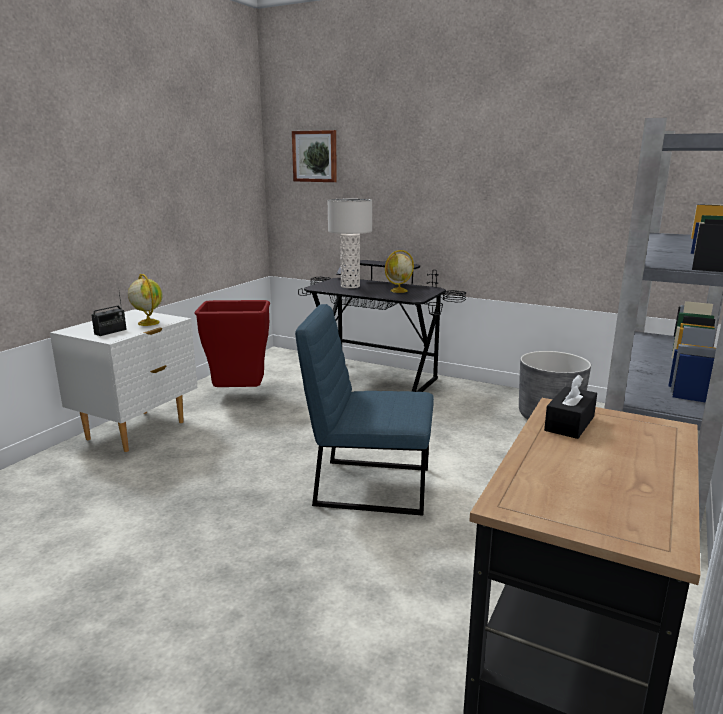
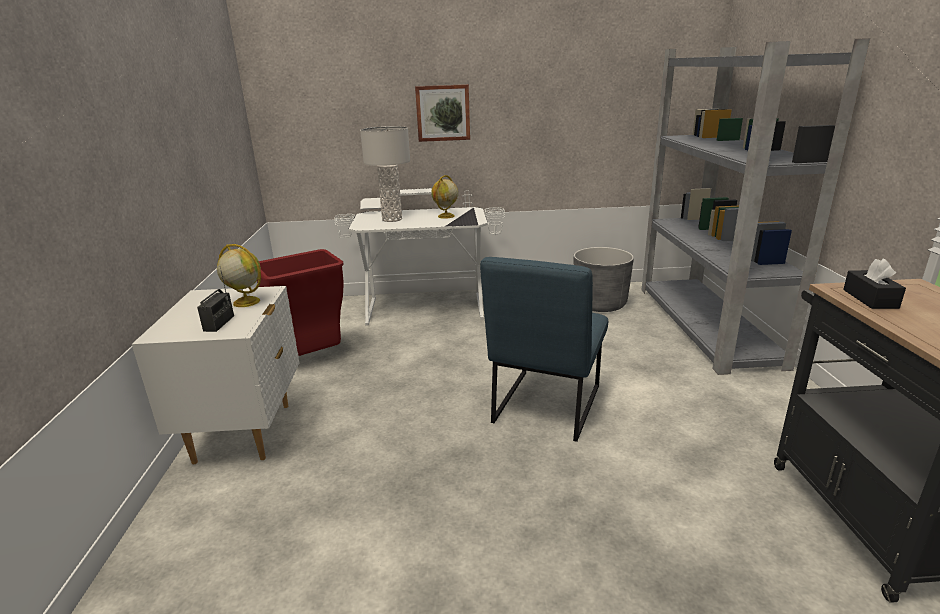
camera: 30 degrees left, 5 degrees up
(315, 156) = (314, 82): picture -> picture (443, 113)
(369, 485) = (545, 405): blue chair -> blue chair turned 45 degrees counterclockwise
(375, 378) = (425, 307): black desk -> white desk

